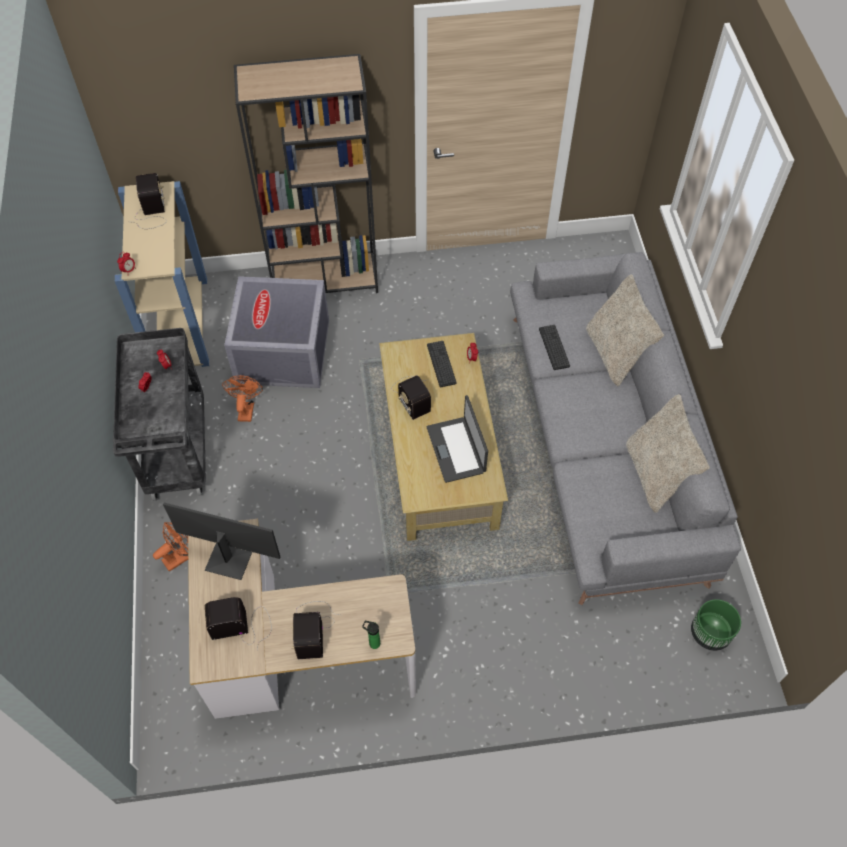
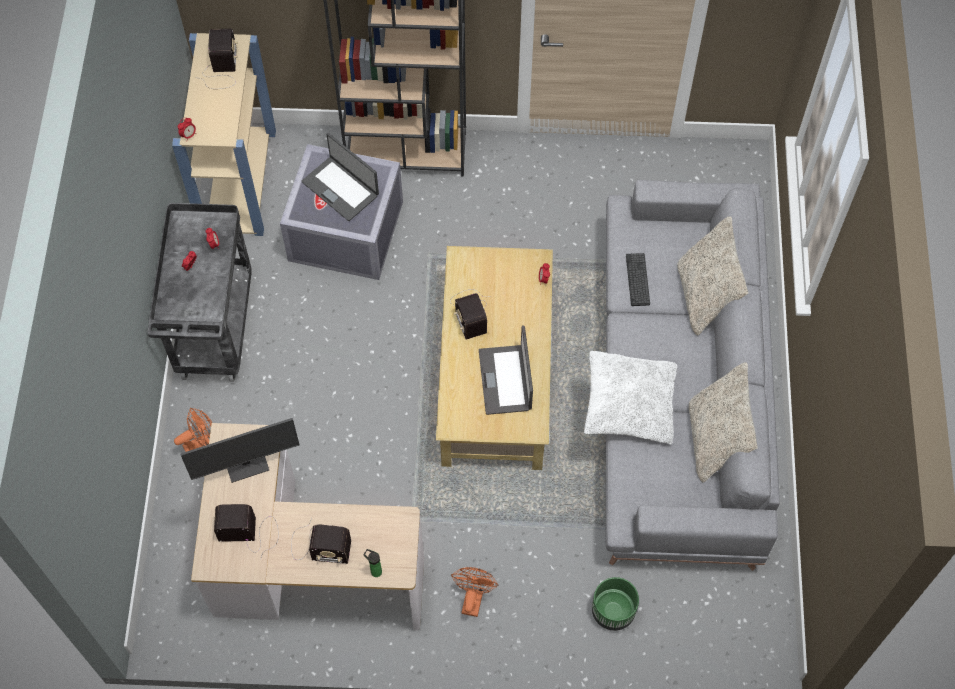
camera: 10 degrees right, 5 degrees up
(228, 560) = (246, 464): monitor -> monitor turned 135 degrees clockwise
(246, 408) = (295, 291): orange fan -> orange fan (473, 597)
(275, 308) = (341, 188): none -> laptop
(313, 627) = (318, 546): radio -> radio turned 90 degrees counterclockwise
(441, 364) = (509, 281): keyboard -> none
(572, 454) = (630, 404): none -> white pillow
(710, 633) = (741, 617): green planter -> green planter (613, 611)

